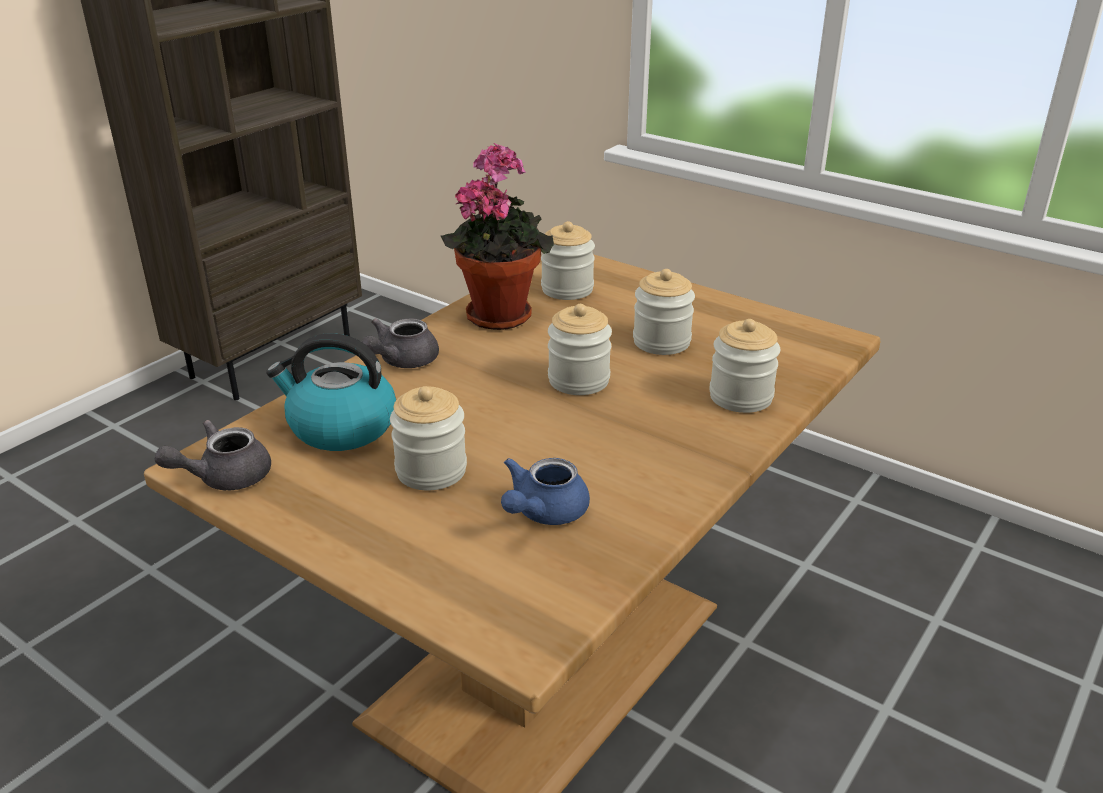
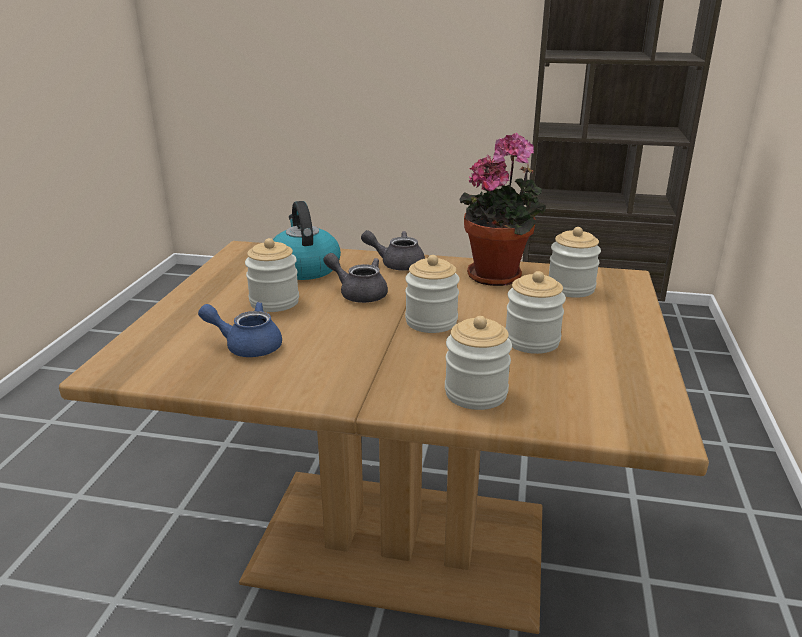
camera: 65 degrees right, 5 degrees down
(224, 477) = (235, 256): grey teapot -> grey teapot (358, 293)

